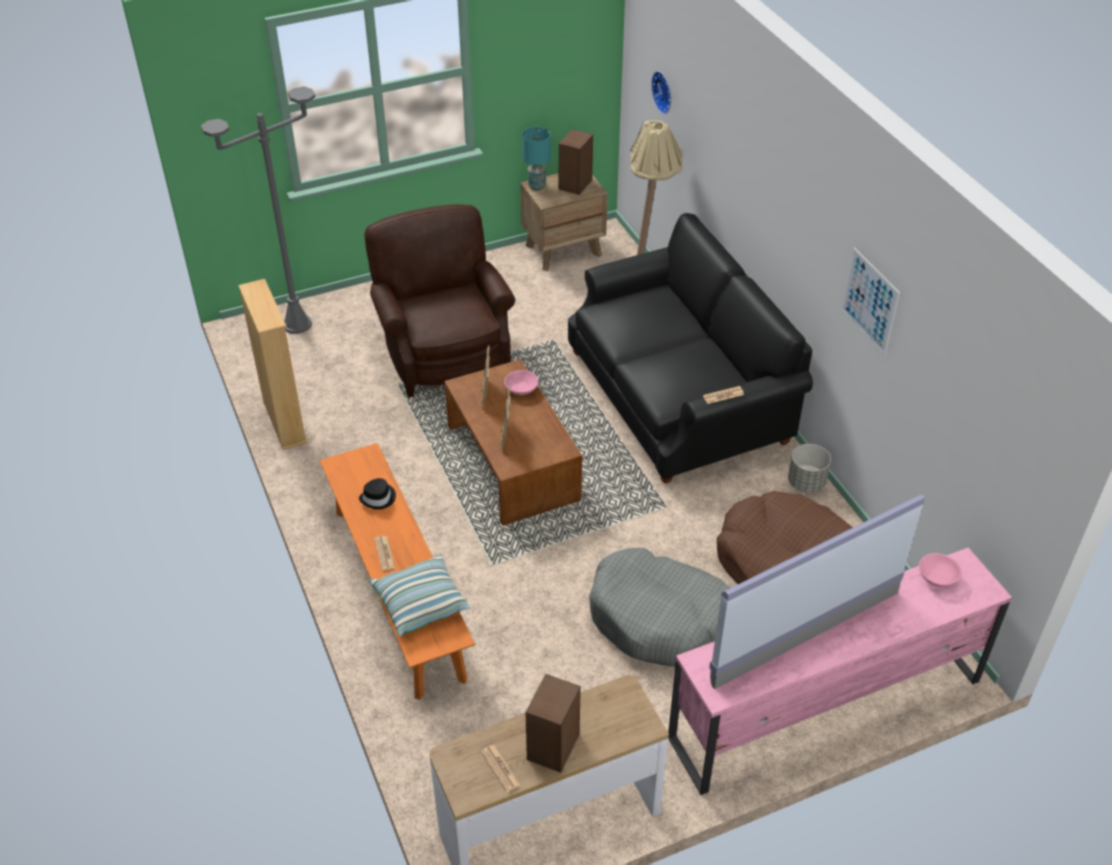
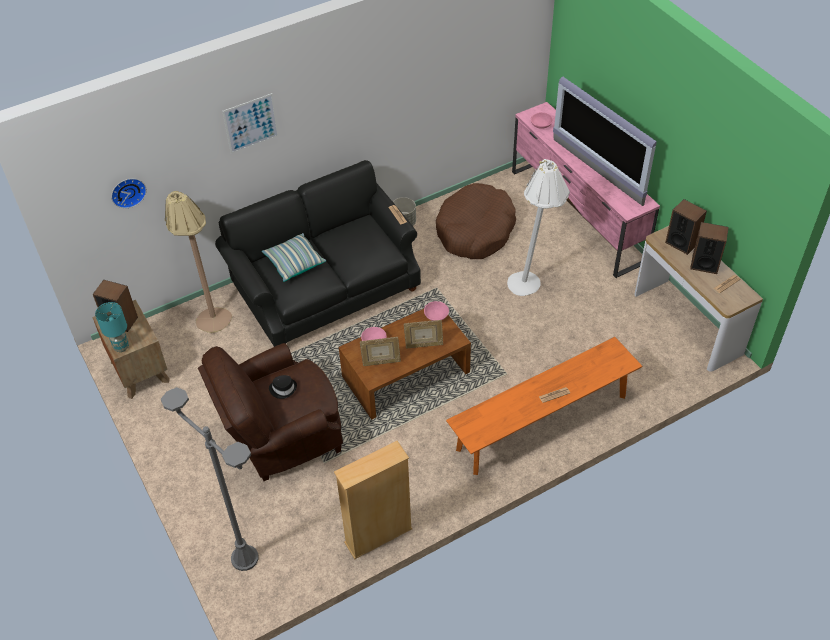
camera: 95 degrees left, 5 degrees up
(378, 498) = (503, 408): black hat -> black hat (283, 389)
(421, 603) = (591, 368): pillow -> pillow (294, 263)
(555, 451) = (436, 316): none -> pink bowl
(611, 724) = (681, 243): none -> speaker
(661, 619) = (531, 285): grey dog bed -> white floor lamp
(869, 301) = (397, 91): picture -> picture (251, 123)

